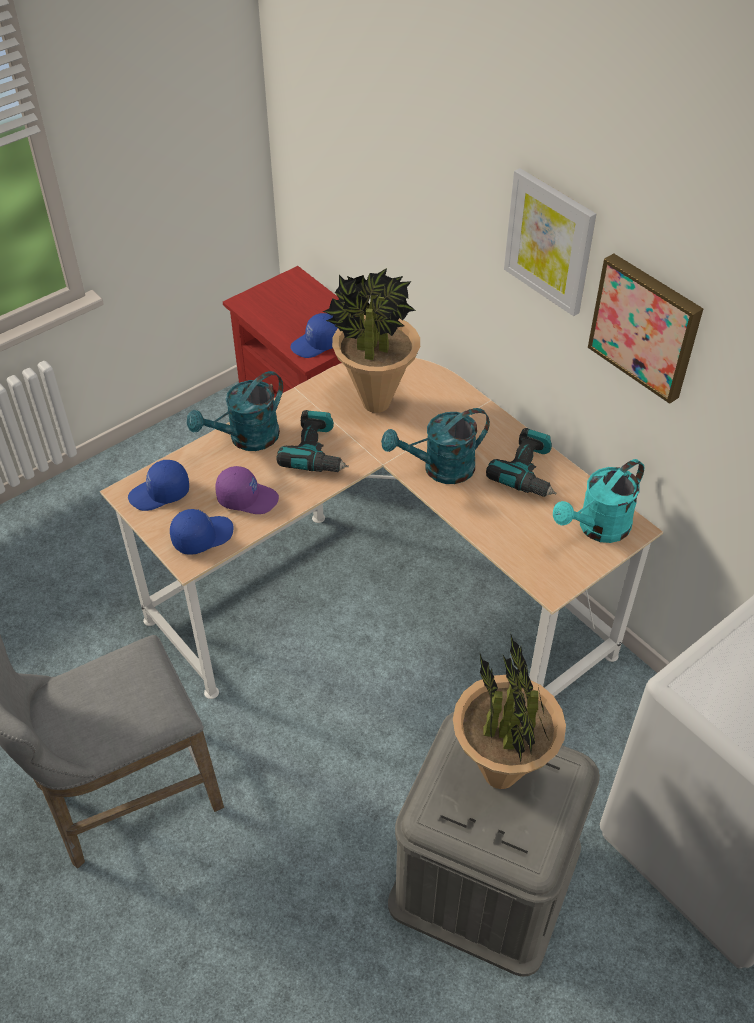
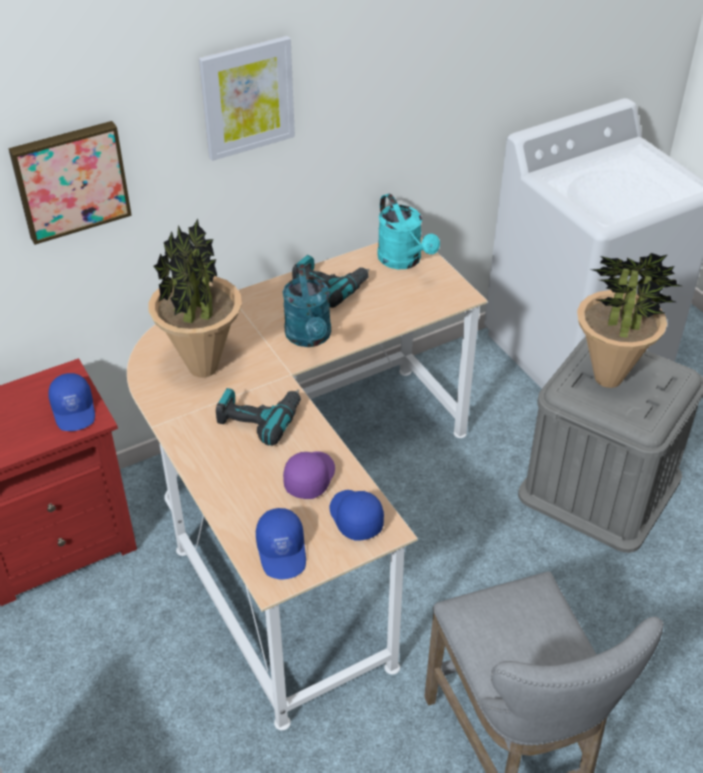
camera: 80 degrees left, 5 degrees down
(246, 439) = (220, 472): turquoise watering can -> none
(646, 326) = (354, 88): picture -> picture (70, 180)

